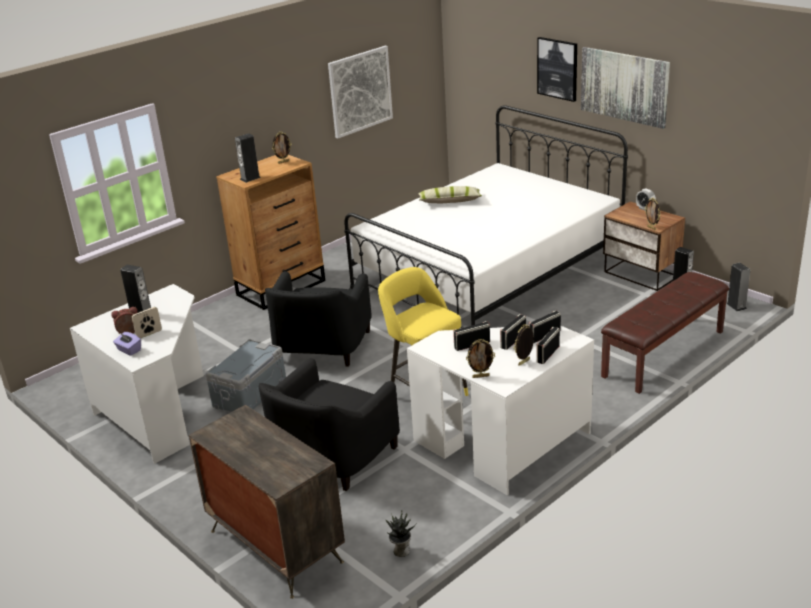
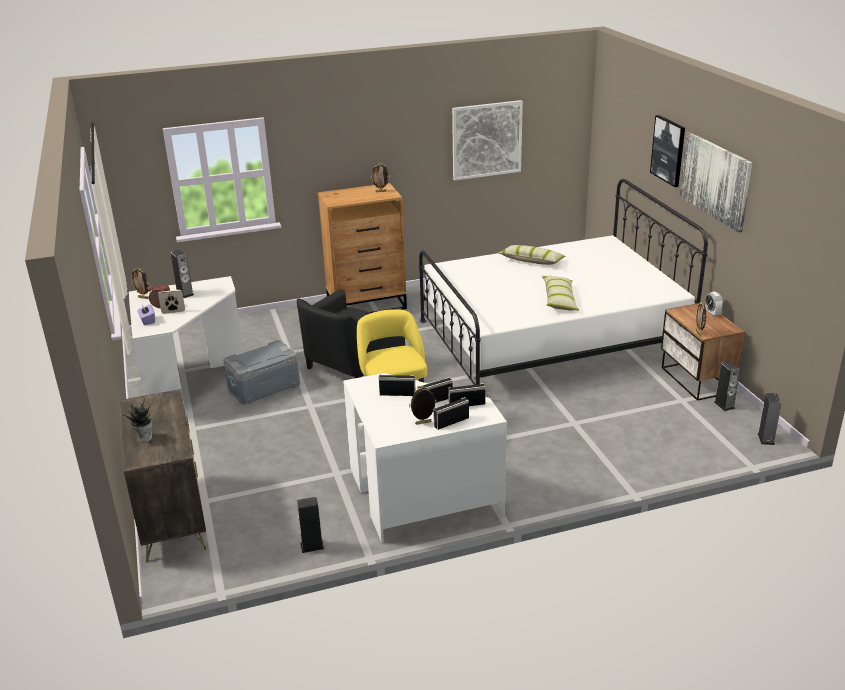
camera: 25 degrees right, 0 degrees up
(250, 178) = (340, 200): speaker -> speaker (312, 546)
(331, 457) = (276, 460): black armchair -> none
(401, 550) = (256, 557): potted plant -> potted plant (144, 438)
(481, 376) = (375, 423): picture frame -> picture frame (143, 298)
(510, 229) = (559, 300): none -> pillow
(664, 354) = (645, 463): brown bench -> none

